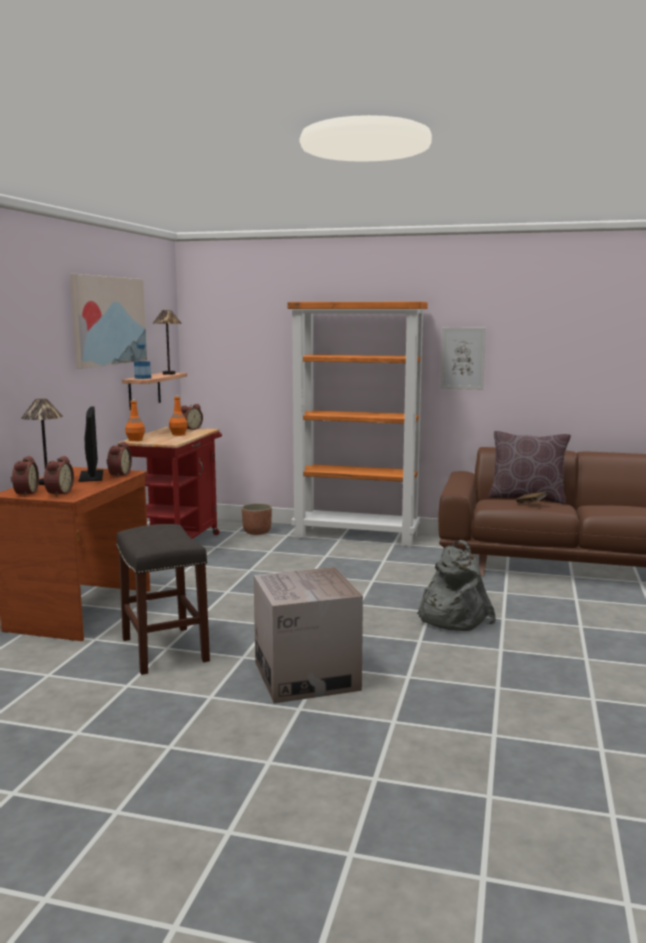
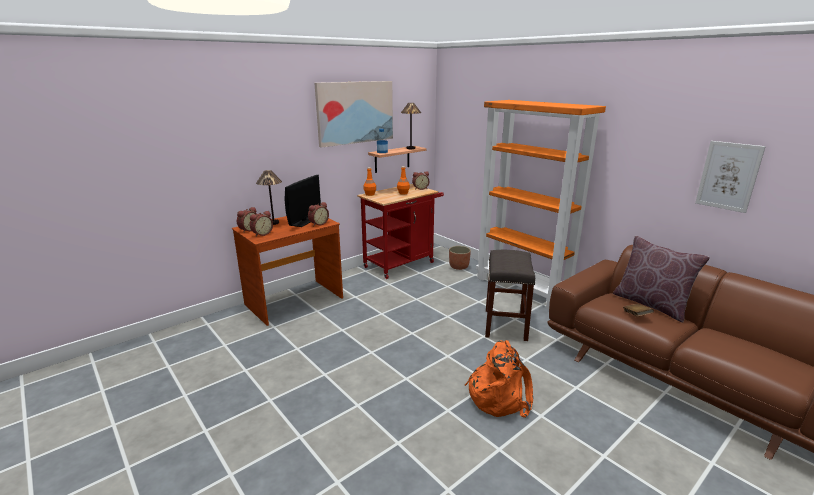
camera: 35 degrees right, 10 degrees up
(165, 650) = (294, 350): grey stool -> grey stool (506, 325)
(306, 676) = (337, 409): cardboard box -> none
(451, 617) = (499, 396): grey backpack -> orange backpack
(462, 358) = (631, 161): picture -> picture (728, 176)

